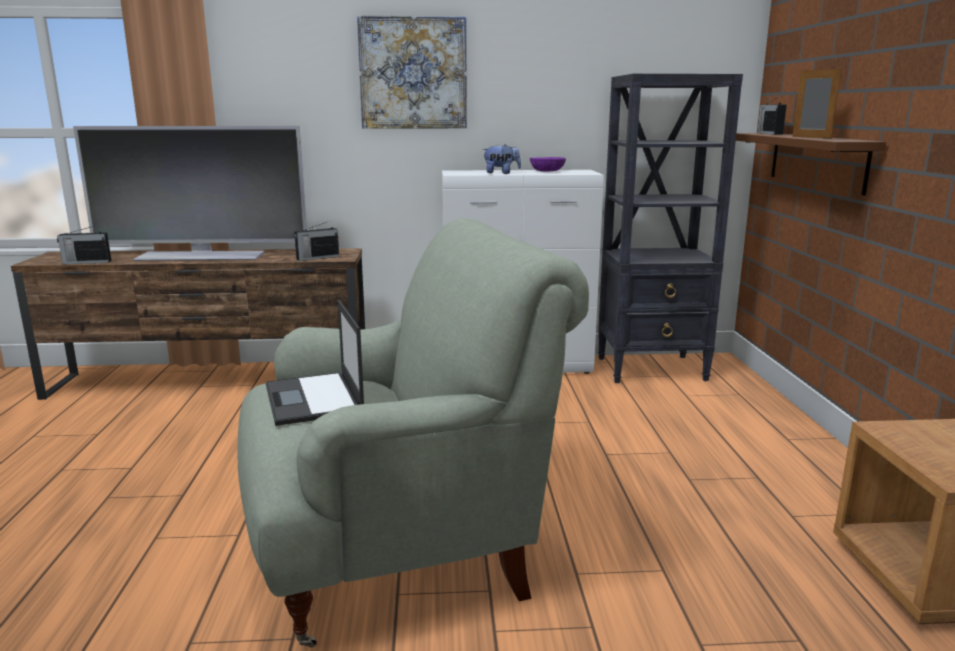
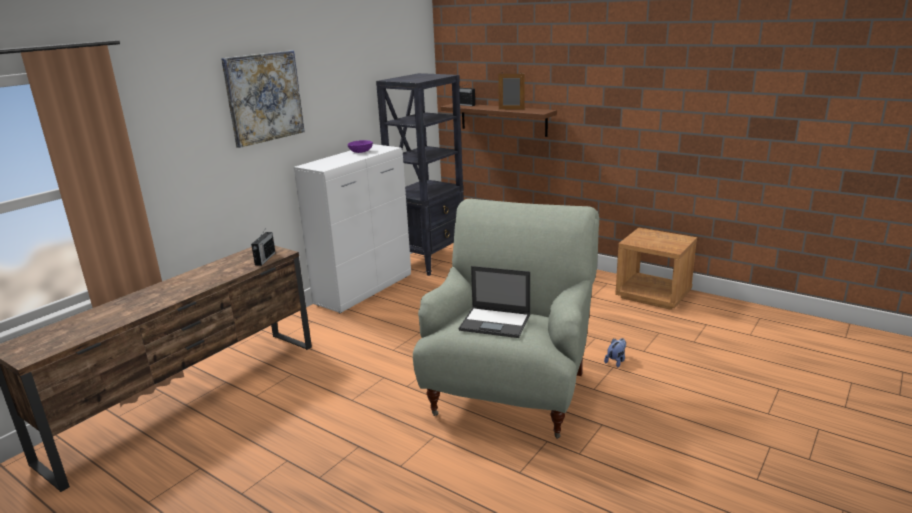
camera: 50 degrees left, 5 degrees up
(86, 262) = (87, 335): radio -> none
(201, 256) = (169, 291): television -> none
(501, 173) = (347, 160): plush toy -> plush toy (616, 361)

